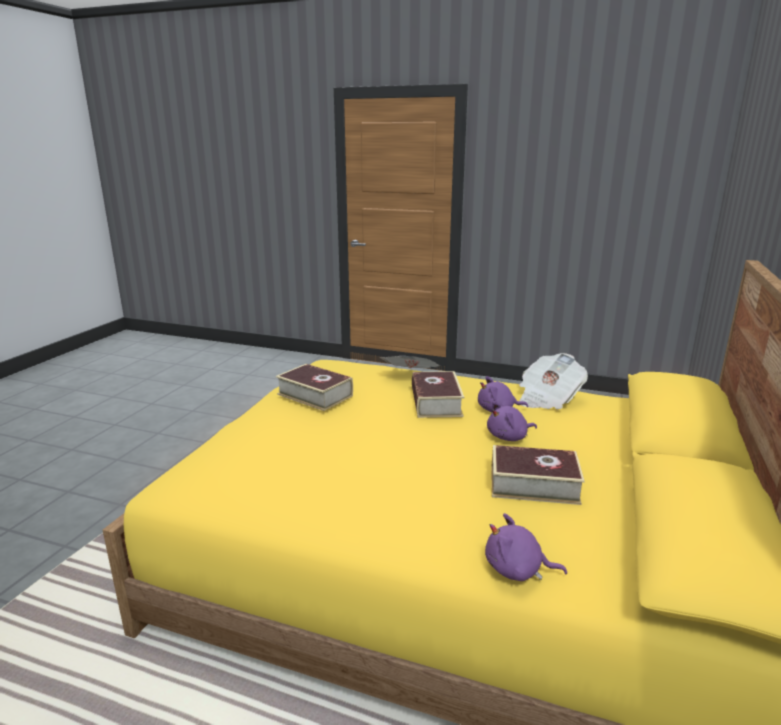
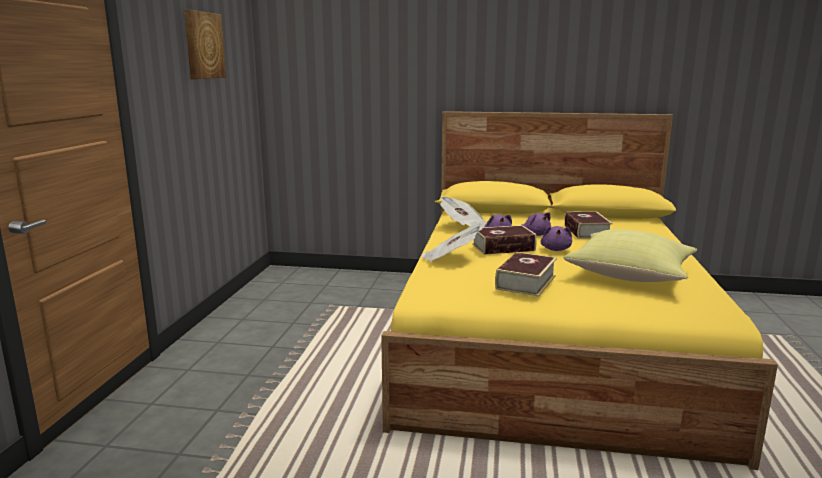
camera: 100 degrees left, 5 degrees down
(312, 462) = (631, 276): none -> yellow pillow
(517, 570) = (665, 235): purple plush toy -> purple plush toy (556, 249)
(592, 143) = (203, 45): none -> picture

